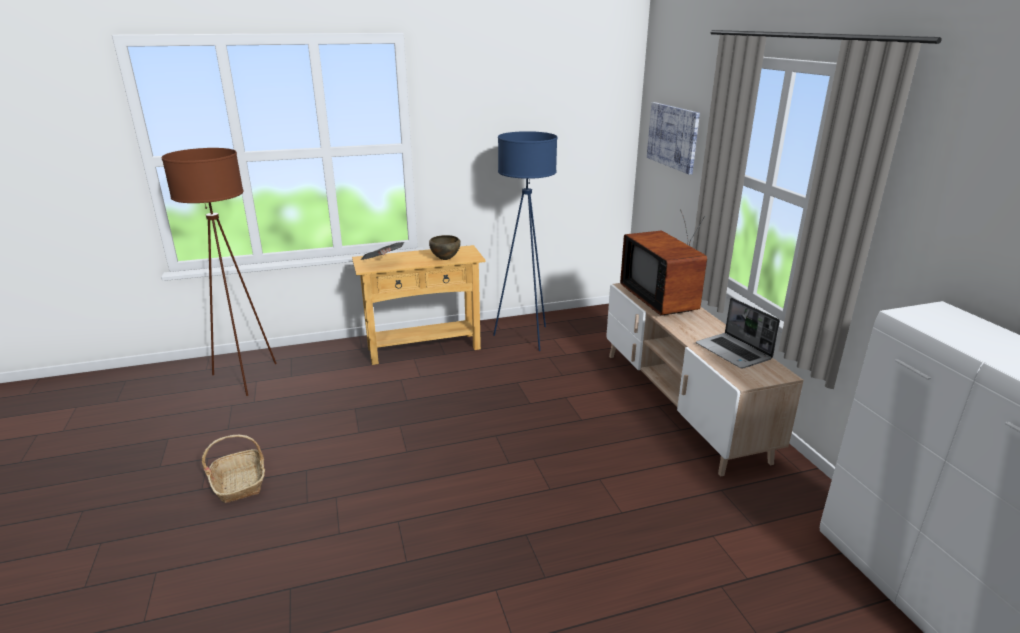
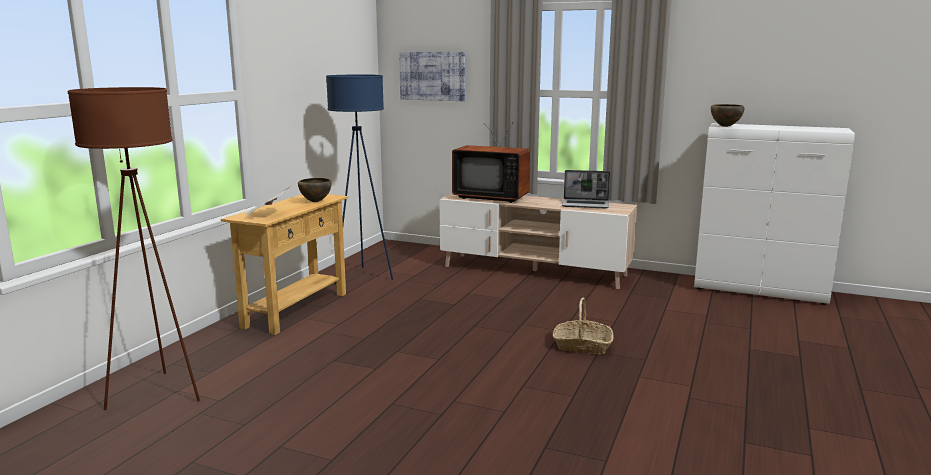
camera: 50 degrees left, 10 degrees down
(240, 483) = (357, 438): basket -> basket (582, 346)
(915, 318) = (725, 126): none -> brown bowl

